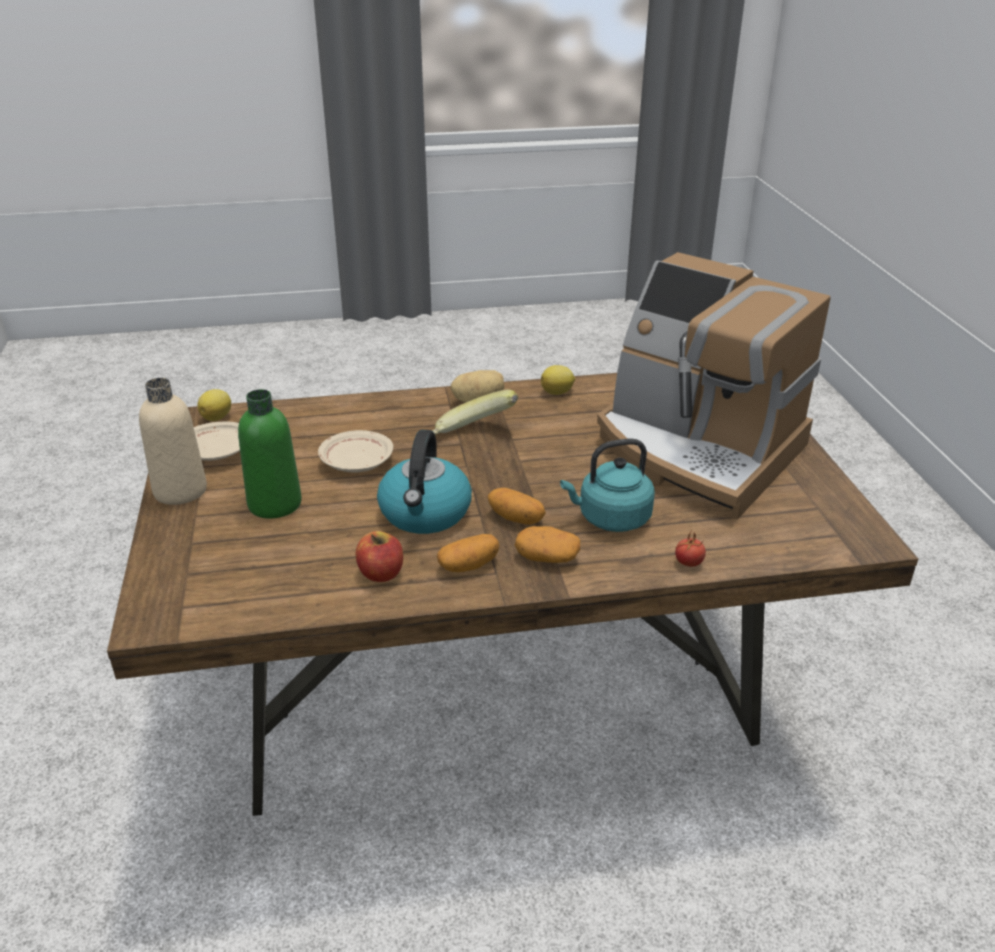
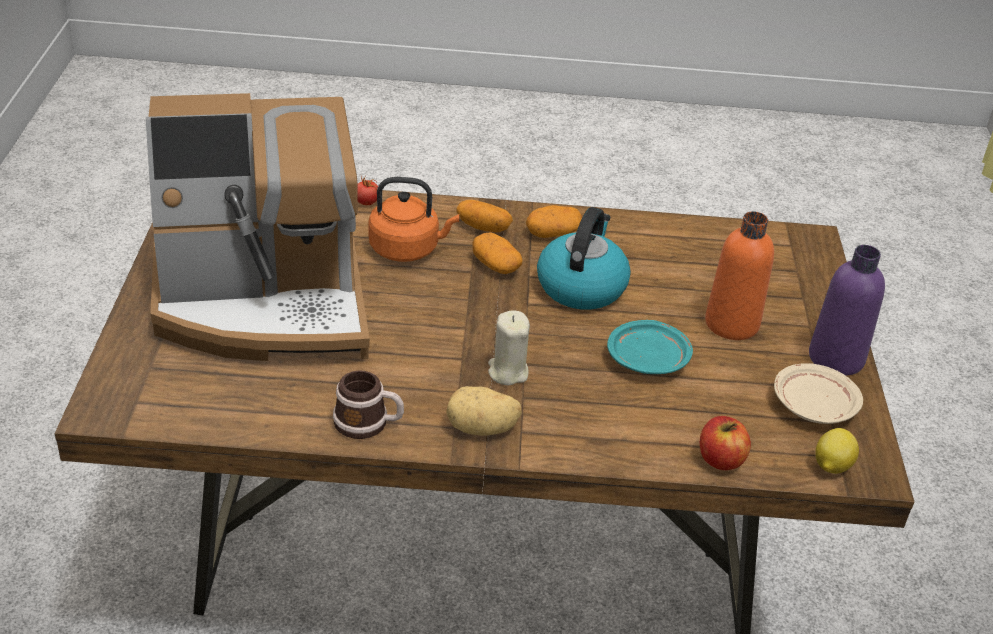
camera: 170 degrees left, 5 degrees up
(180, 491) = (836, 358): beige bottle -> purple bottle
(275, 504) = (731, 324): green bottle -> orange bottle
(356, 462) = (648, 359): beige plate -> turquoise plate
(381, 573) = (628, 241): apple -> apple (720, 459)
(472, 436) = (507, 372): banana -> beige candle
(557, 392) = (368, 423): lemon -> mug
(610, 519) = (407, 249): turquoise kettle -> orange kettle
(697, 450) = (263, 303): coffee machine -> coffee machine turned 120 degrees clockwise

